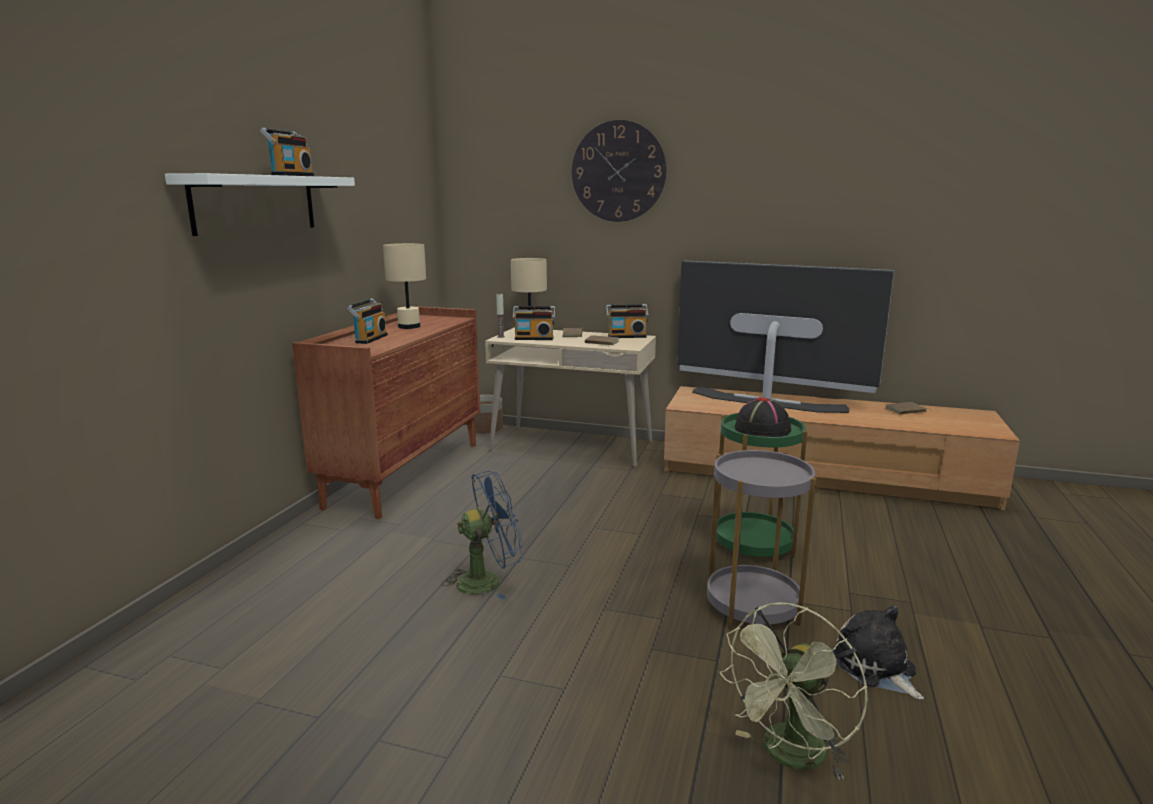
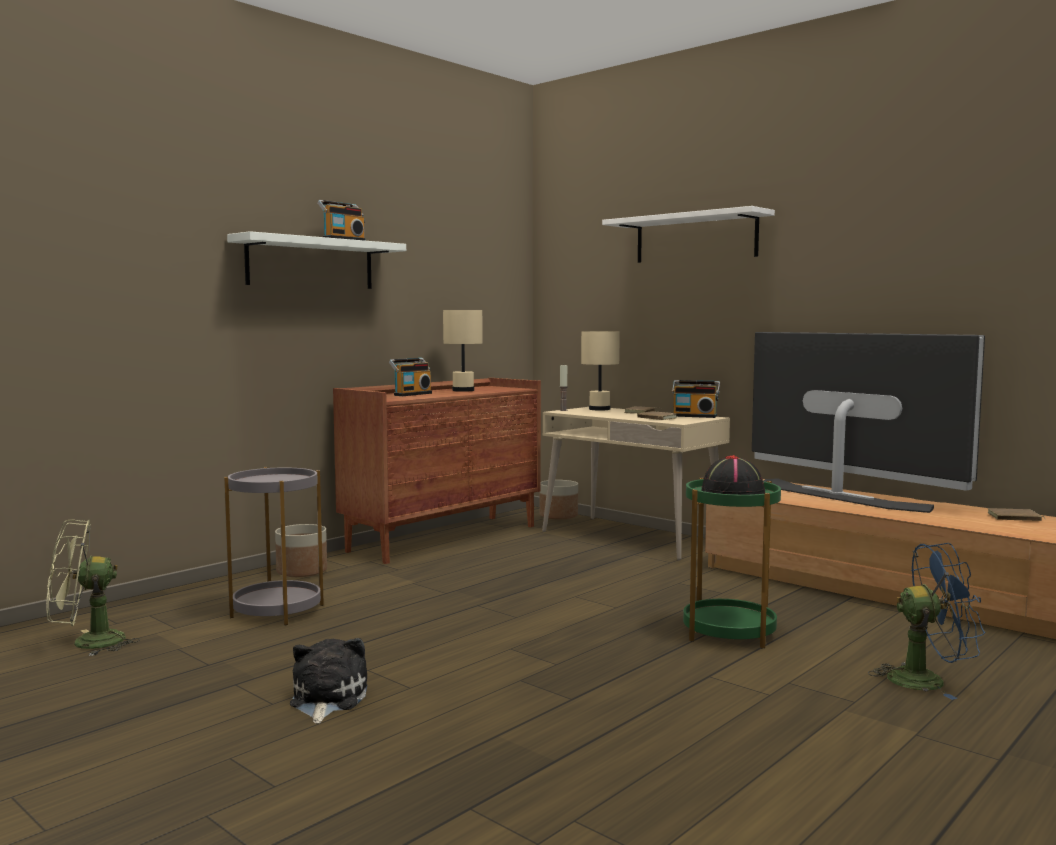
camera: 25 degrees right, 10 degrees down
(298, 546) = (302, 571): none -> planter
(487, 580) = (429, 614): blue fan -> blue fan (927, 680)
(534, 338) = (594, 412): radio -> none
(618, 171) = (695, 238): wall clock -> white shelf
(752, 606) = (662, 672): grey side table -> grey side table (277, 611)
(790, 757) = (553, 767): green fan -> green fan (87, 644)
(876, 668) = (733, 736): plush toy -> plush toy (326, 699)

